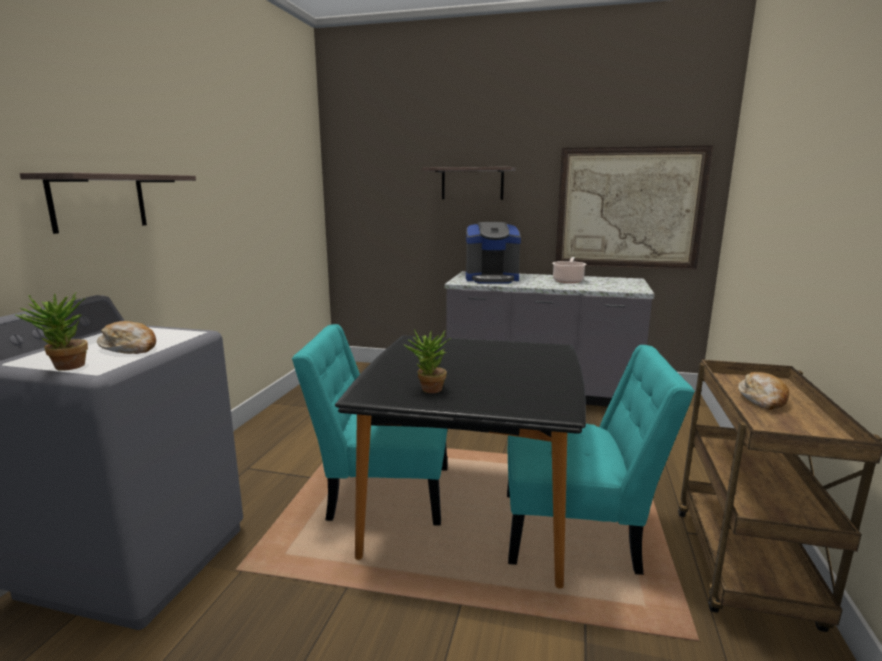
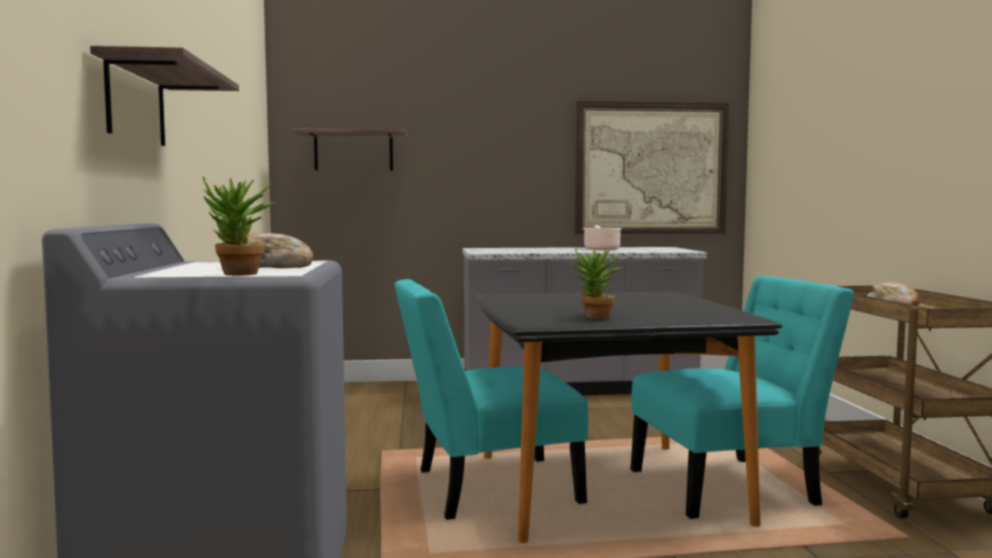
camera: 20 degrees left, 10 degrees down
(472, 183) = (473, 140): shelf -> shelf (353, 151)
(492, 279) = (515, 250): coffee machine -> none

